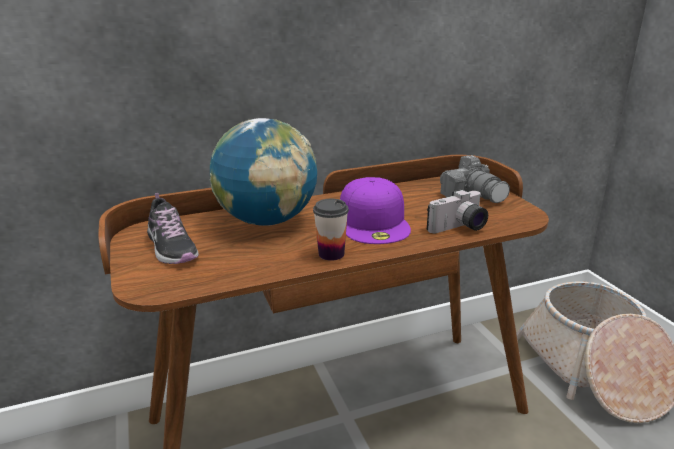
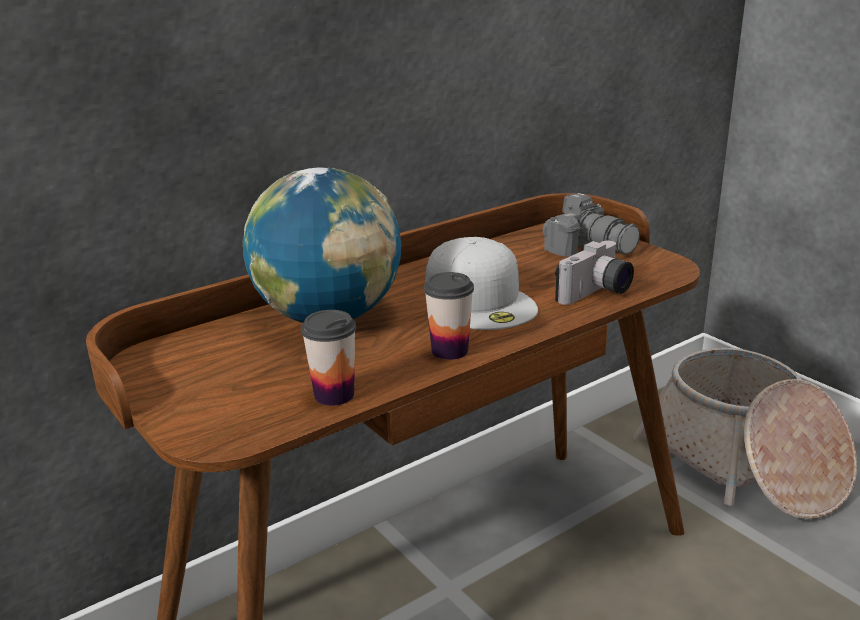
camera: 15 degrees left, 0 degrees up
(171, 247) = (210, 375): shoe -> none
(237, 272) = (334, 395): none -> cup
(374, 222) = (480, 300): purple cap -> white cap

